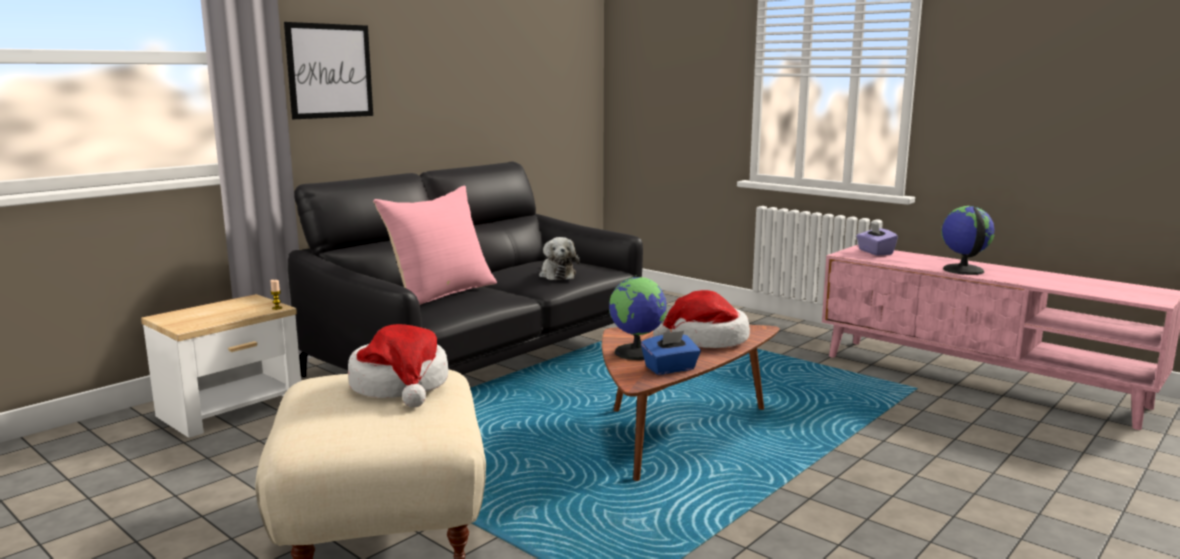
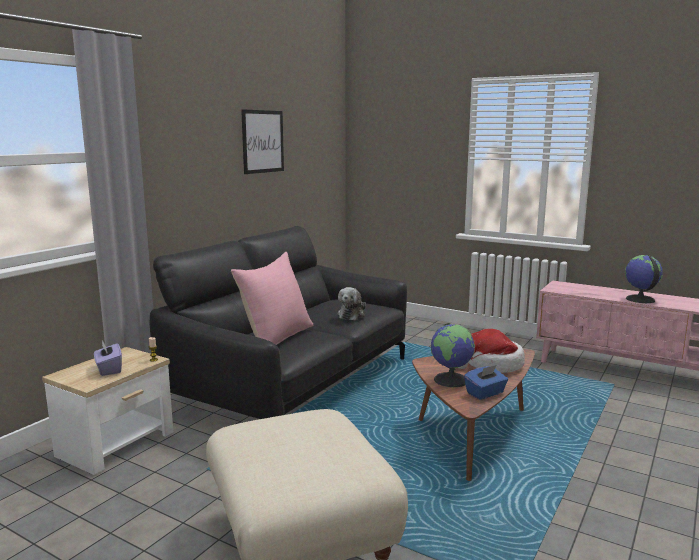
camera: 10 degrees left, 0 degrees up
(330, 71) = (169, 163): picture -> picture (263, 141)
(401, 386) = (312, 431): hat -> none
(557, 275) = (352, 315): plush toy -> plush toy turned 45 degrees clockwise
(875, 252) = (570, 286): purple tissue box -> purple tissue box (109, 369)

